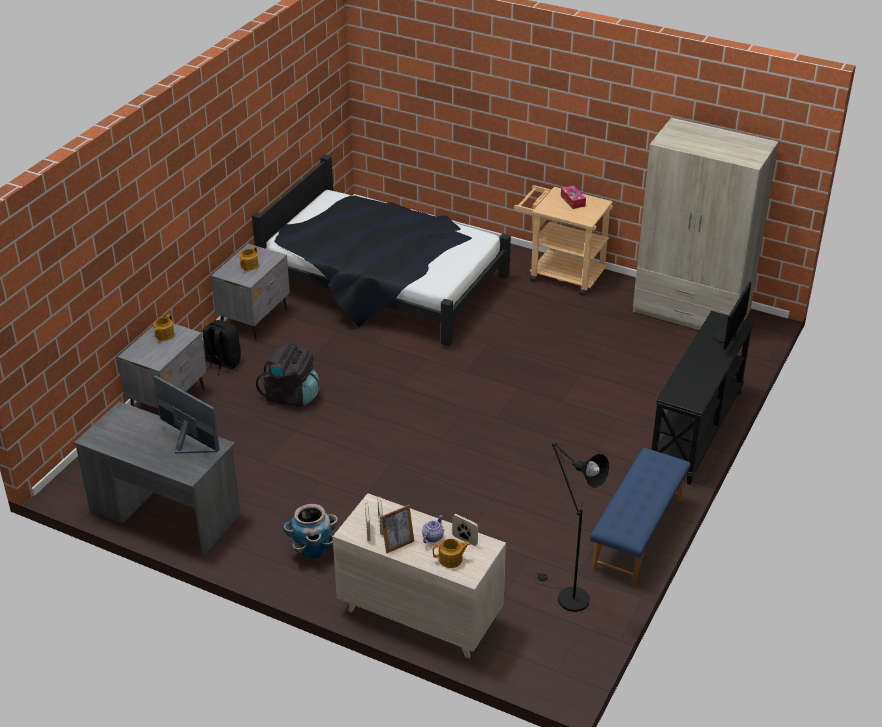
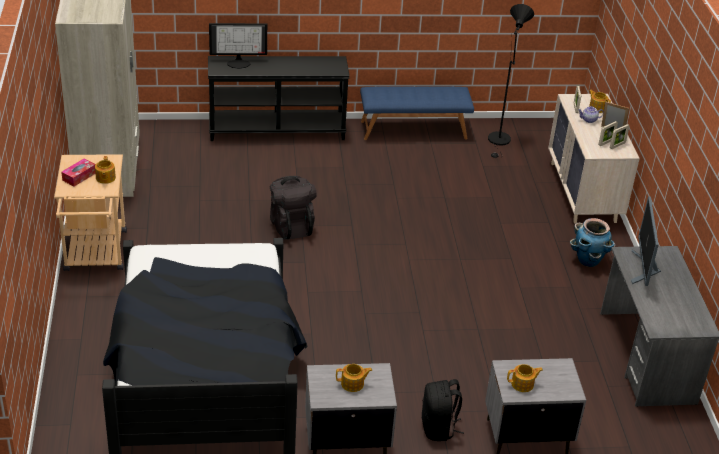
camera: 125 degrees left, 0 degrees up
(291, 396) = (438, 353): black backpack -> black backpack (291, 226)
(561, 210) = (105, 178): none -> teapot

